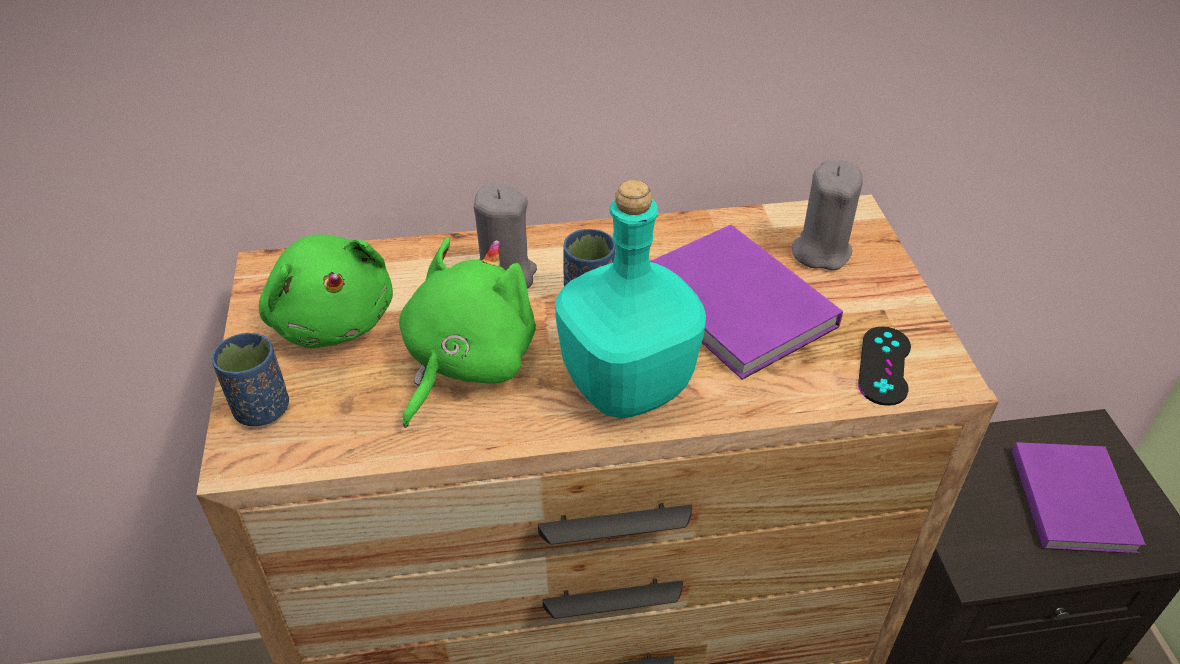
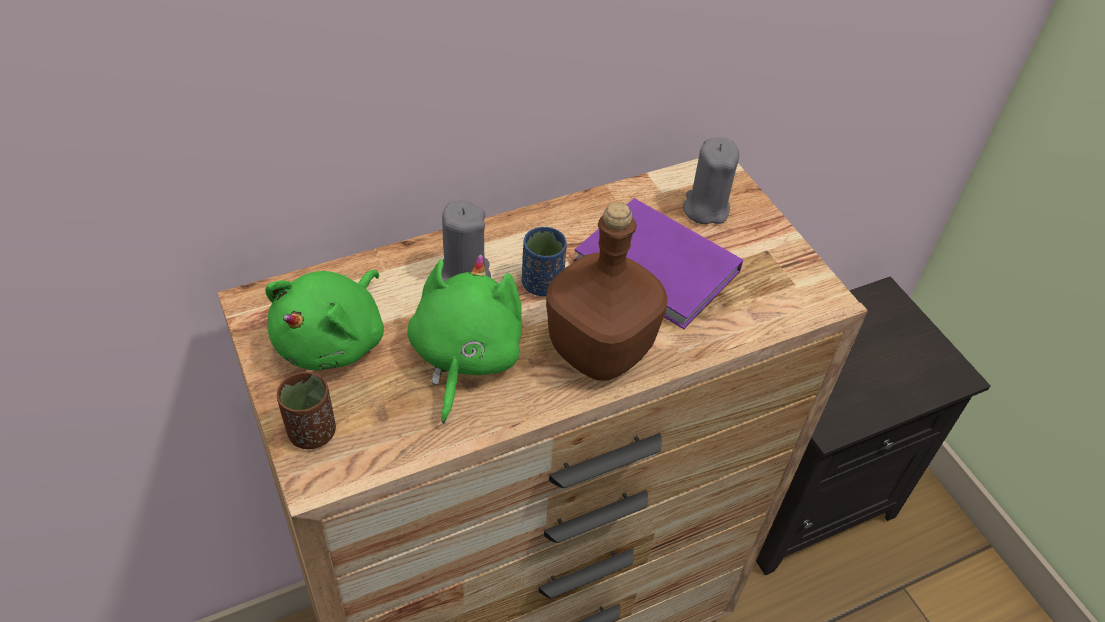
camera: 20 degrees left, 5 degrees up
(262, 409) = (312, 432): blue cup -> brown cup
(332, 319) = (334, 340): green plush toy -> green plush toy turned 75 degrees clockwise
(629, 383) = (600, 349): turquoise bottle -> brown bottle
(884, 366) = (782, 297): black game controller -> none
(1073, 497) = (883, 353): purple book -> none

